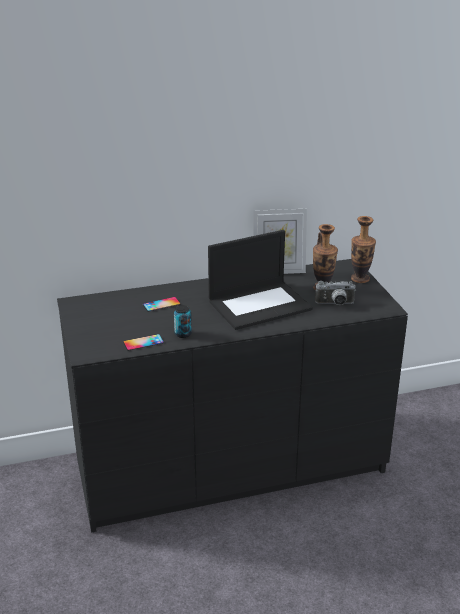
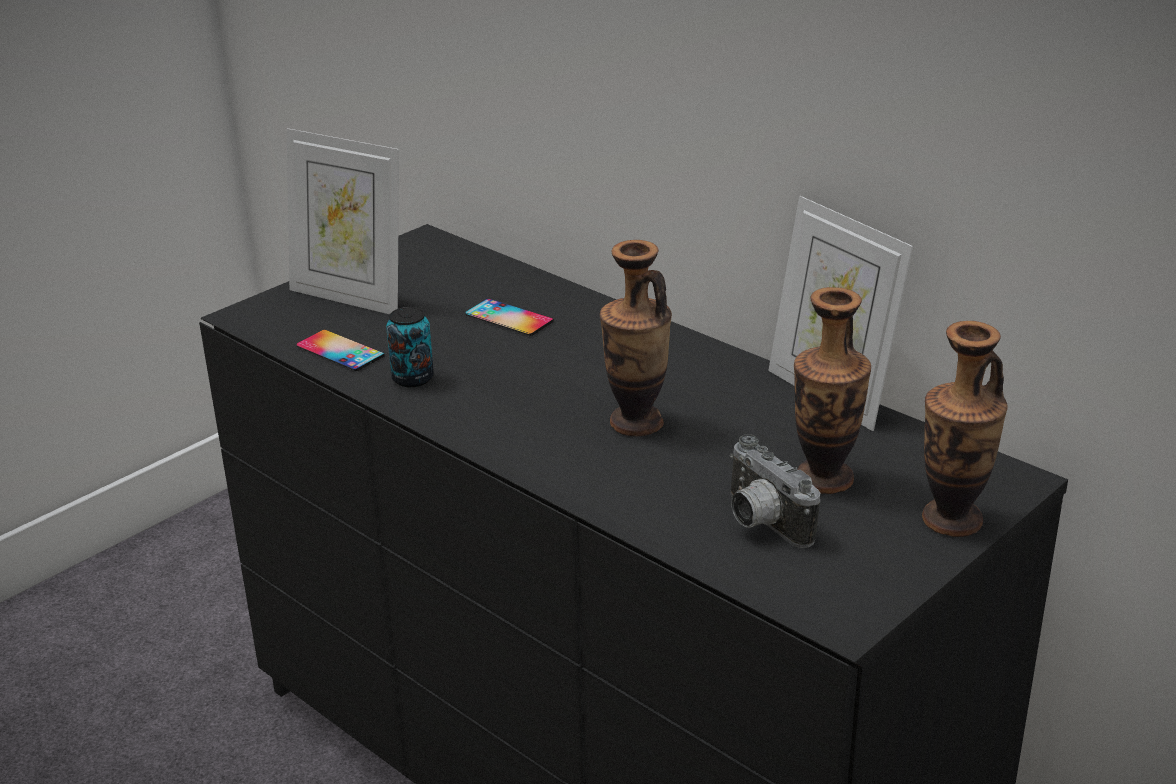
camera: 60 degrees right, 0 degrees up
(100, 330) = (350, 297): none -> picture frame
(260, 304) = (636, 423): laptop -> vase

